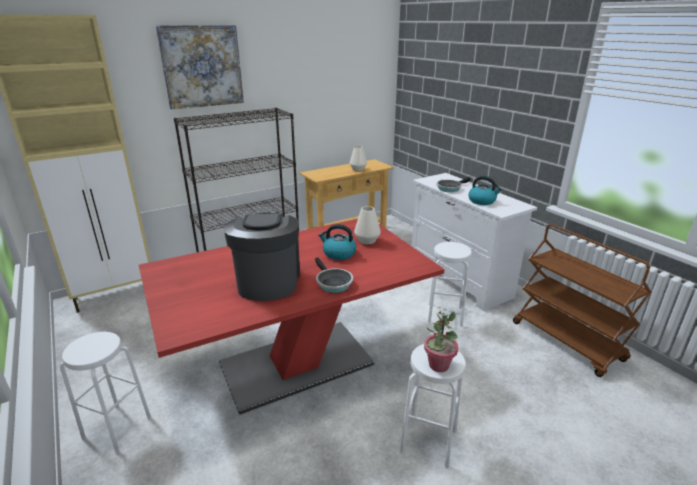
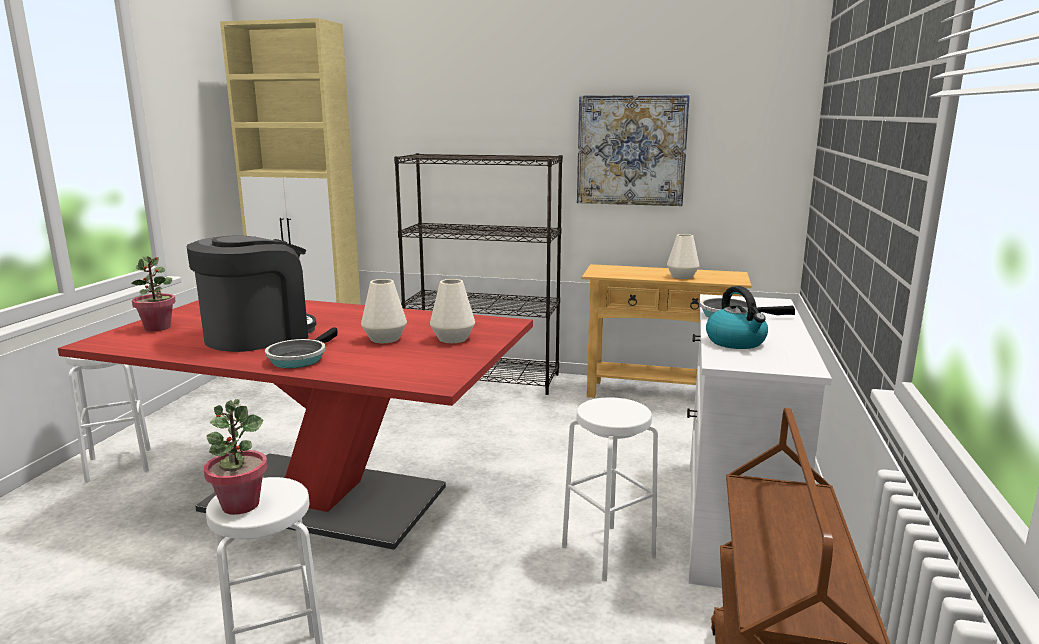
camera: 45 degrees right, 10 degrees down
(184, 305) = (158, 328): none -> potted plant
(202, 66) = (462, 89): picture -> picture (631, 150)
(338, 254) = (385, 339): kettle -> white vase

